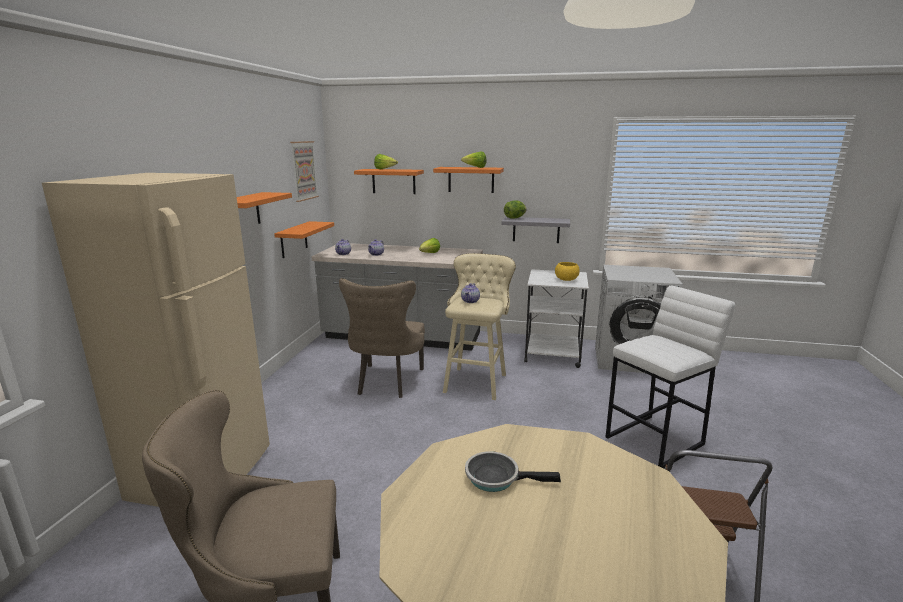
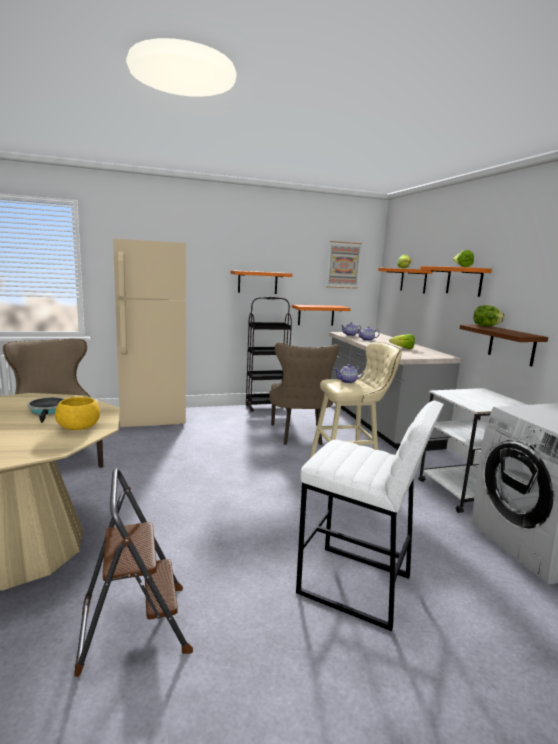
camera: 60 degrees right, 5 degrees down
(287, 377) = (266, 408): none -> black cart
(387, 382) = (299, 435): beige chair -> beige chair turned 75 degrees counterclockwise
(536, 230) = (511, 345): grey shelf -> brown shelf
(566, 279) = (482, 402): yellow bowl -> yellow bowl (79, 428)

